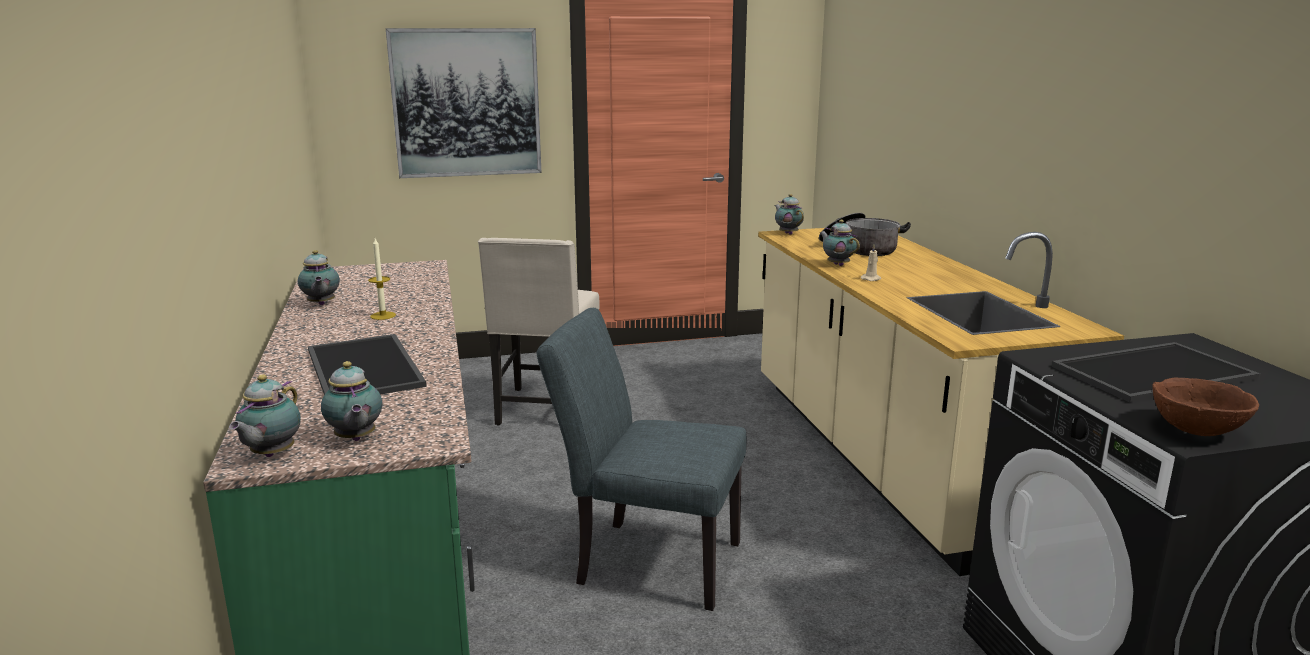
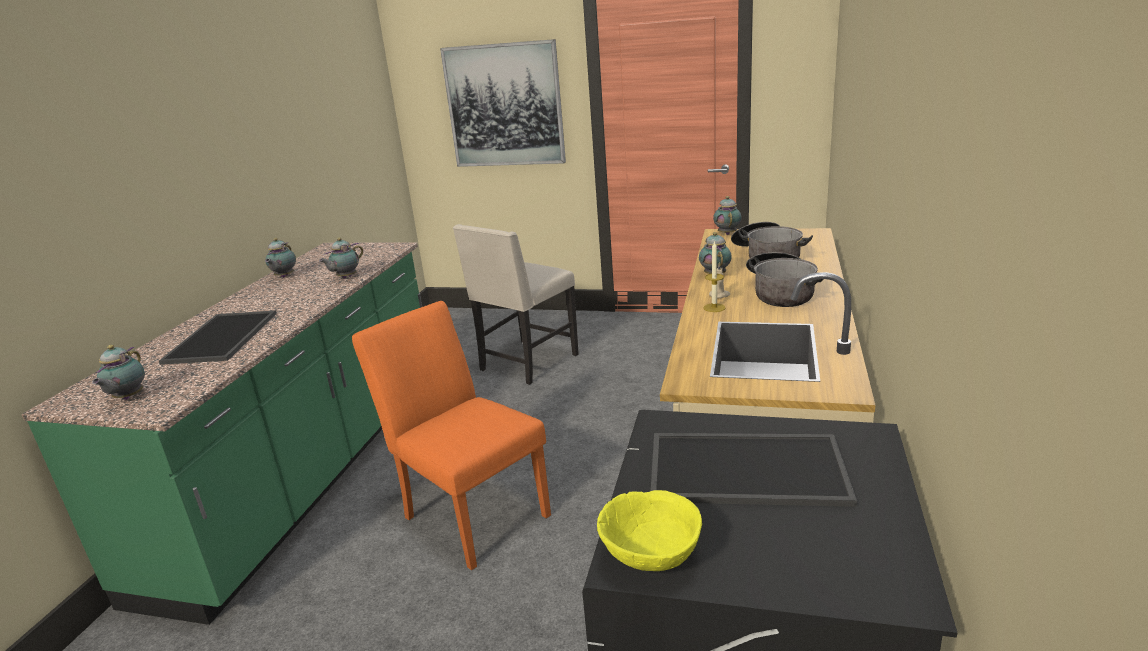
camera: 30 degrees right, 5 degrees up
(271, 455) = (74, 401): teapot -> teapot (346, 277)
(383, 316) = (300, 292): candle -> candle (714, 308)
(646, 560) = (469, 512): grey chair -> orange chair
(920, 272) = (780, 292): none -> cooking pot
(1195, 431) = (650, 557): brown bowl -> yellow bowl

